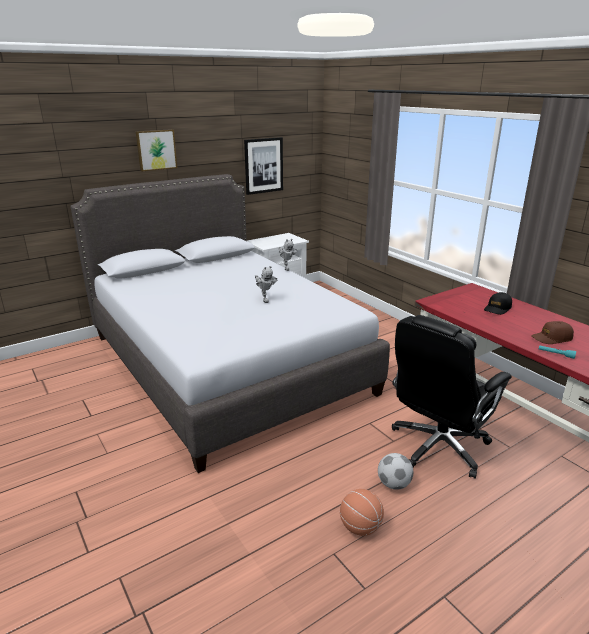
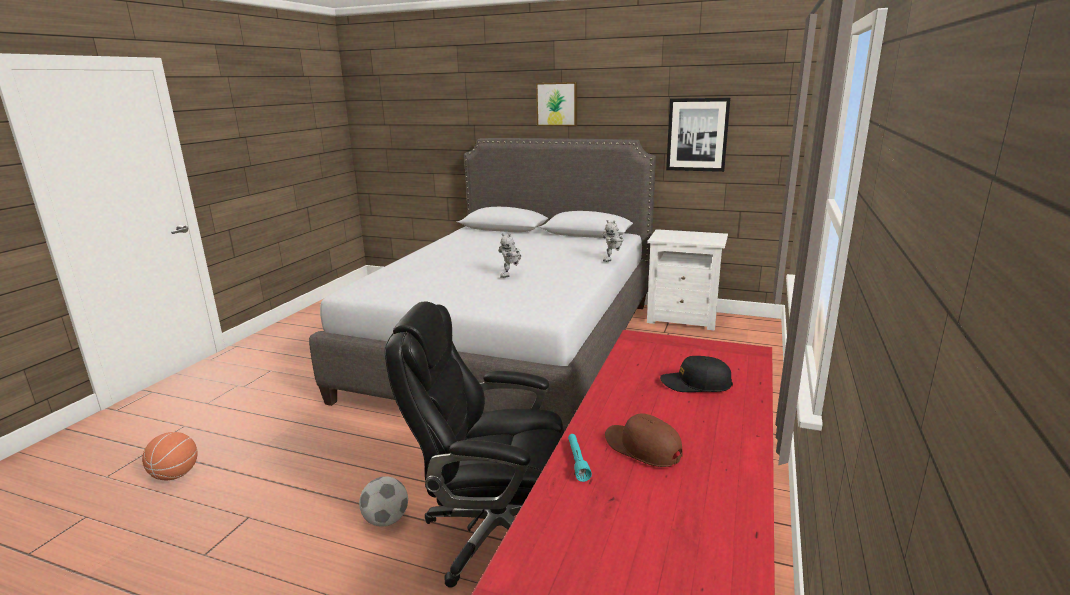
camera: 55 degrees right, 5 degrees down
(360, 527) = (297, 520): basketball -> basketball (175, 474)

